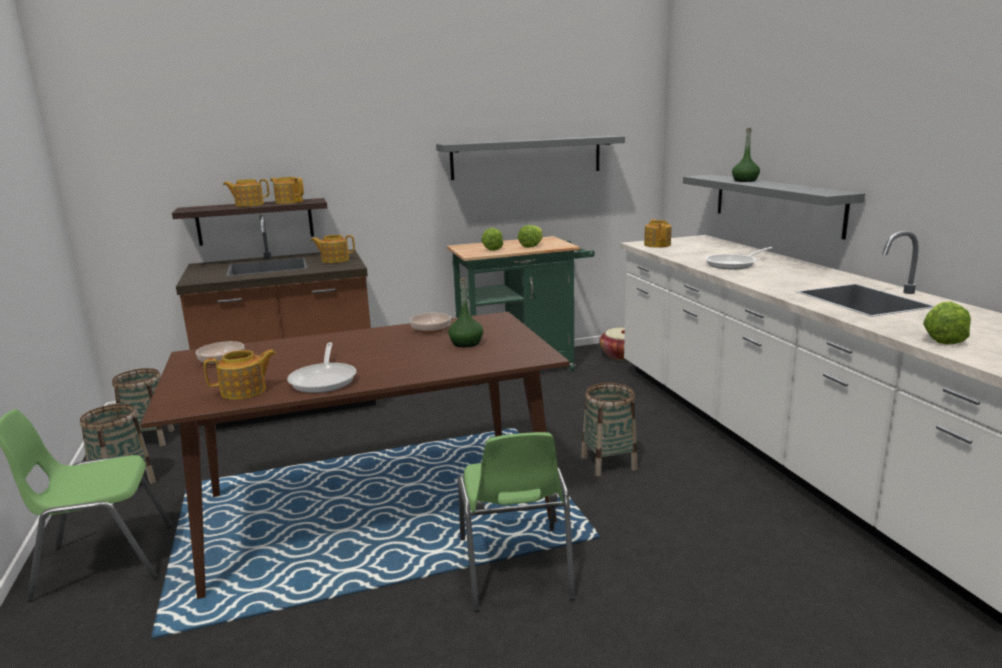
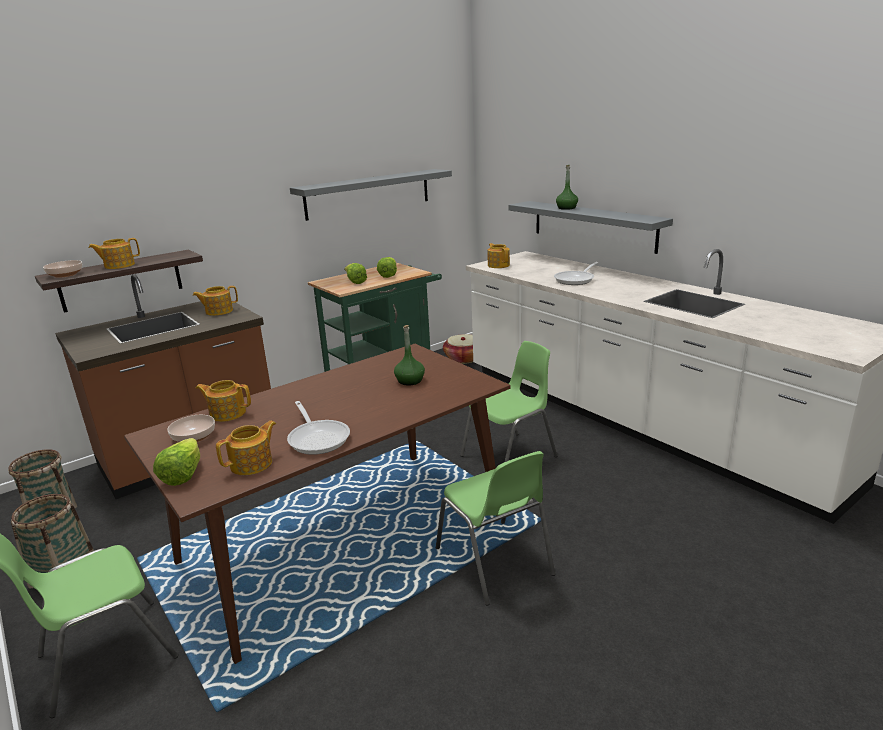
camera: 20 degrees left, 5 degrees up
(289, 202) = (159, 258): teapot -> teapot (227, 413)
(430, 330) = (365, 372): bowl -> bowl (65, 274)
(608, 463) = (510, 456): basket -> green chair
(942, 338) = (771, 331): lettuce -> lettuce (183, 475)

